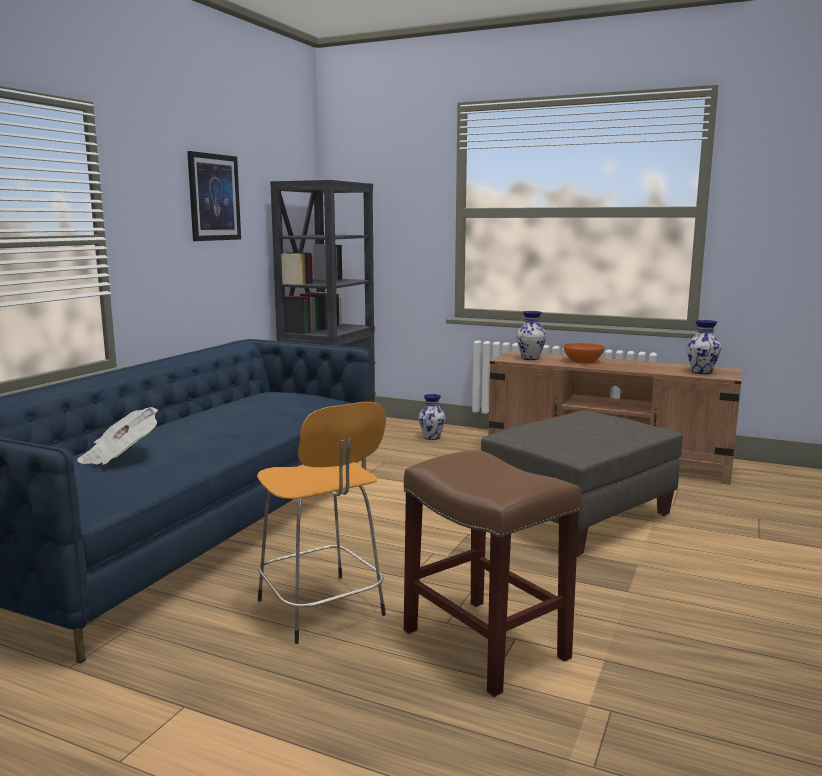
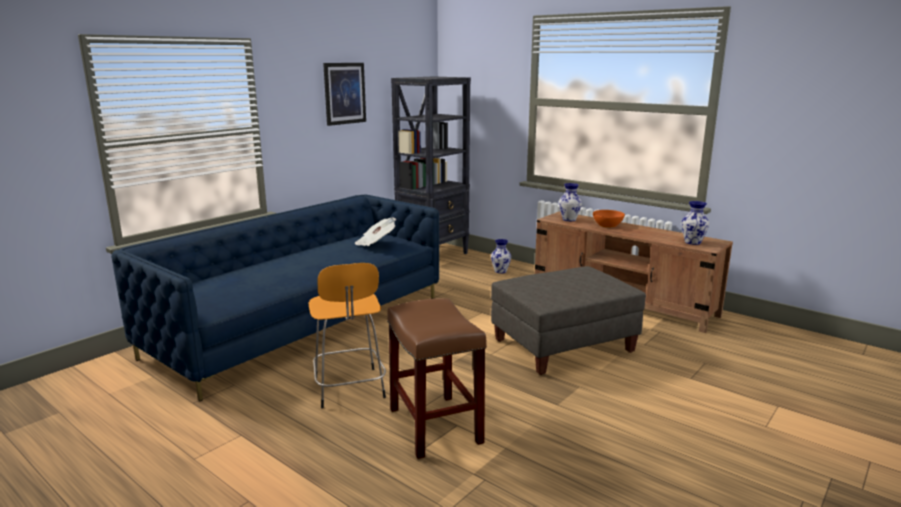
camera: 15 degrees right, 5 degrees up
(120, 456) = (245, 277): newspaper -> newspaper (375, 243)

